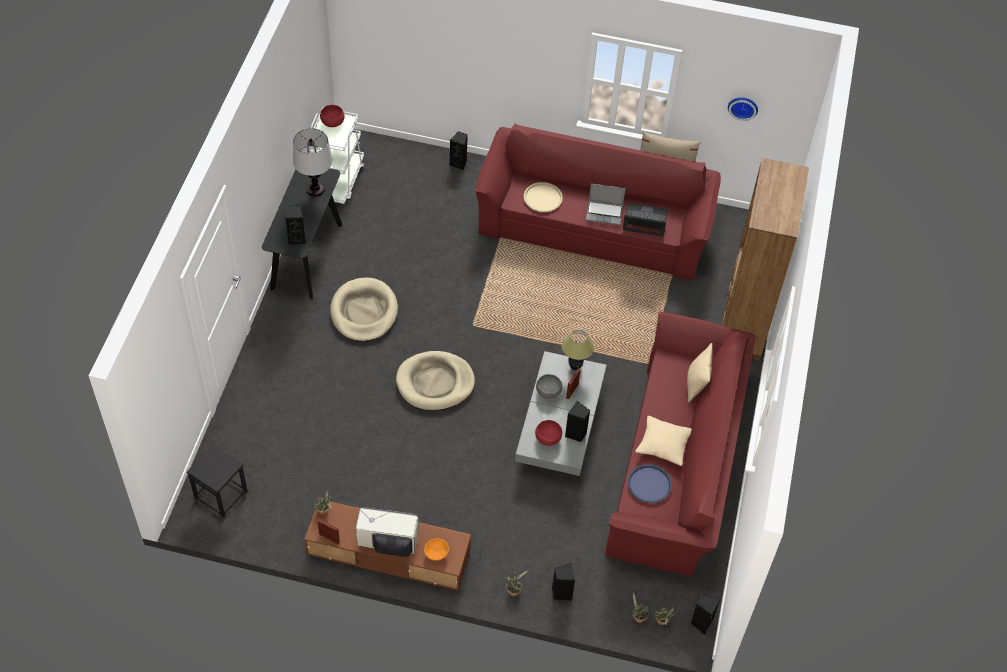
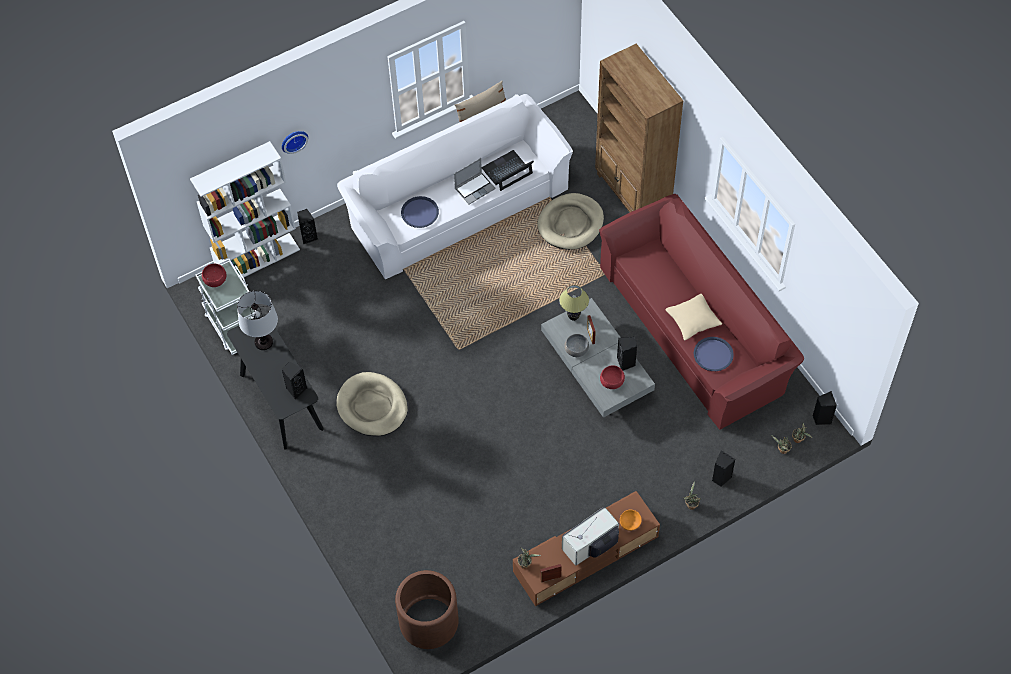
camera: 40 degrees left, 5 degrees up
(221, 494) = (429, 621): black stool -> brown planter
(406, 150) = (258, 259): none -> white bookcase
(435, 383) = (481, 413): beige dog bed -> beige dog bed (570, 223)
(542, 198) = (419, 212): beige tray -> blue tray
(594, 224) = (456, 203): red sofa -> white sofa
(696, 384) = (667, 261): beige pillow -> none
(743, 106) = (523, 31): wall clock -> wall clock (293, 140)

